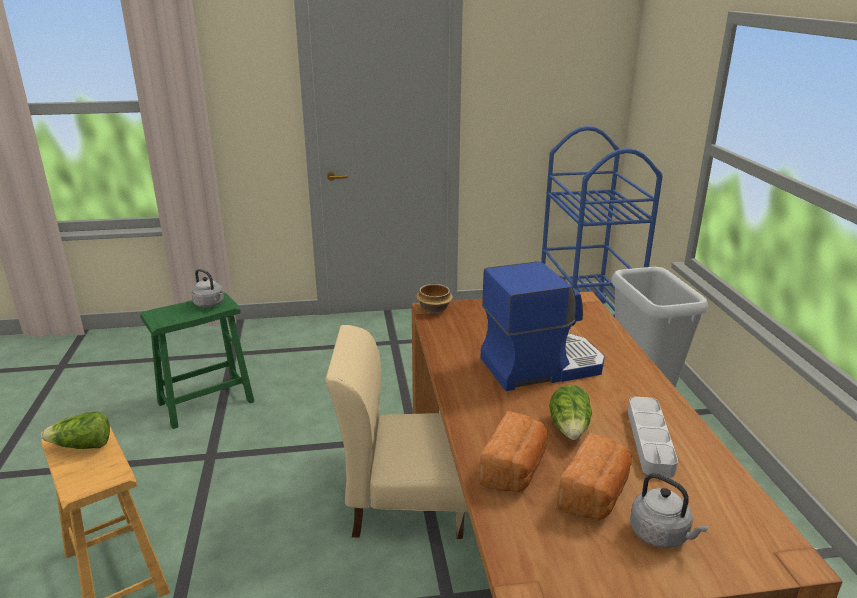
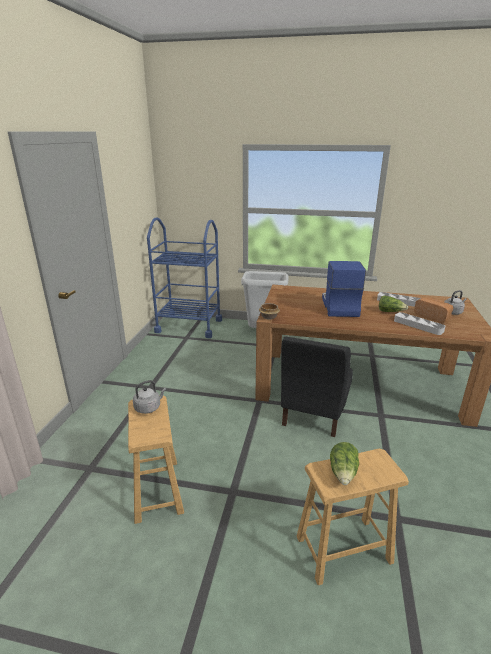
camera: 70 degrees left, 0 degrees up
(206, 402) = (157, 490): green stool -> brown stool
(407, 502) = (313, 413): beige chair -> black chair
(514, 470) = (418, 326): bread -> grey tray

